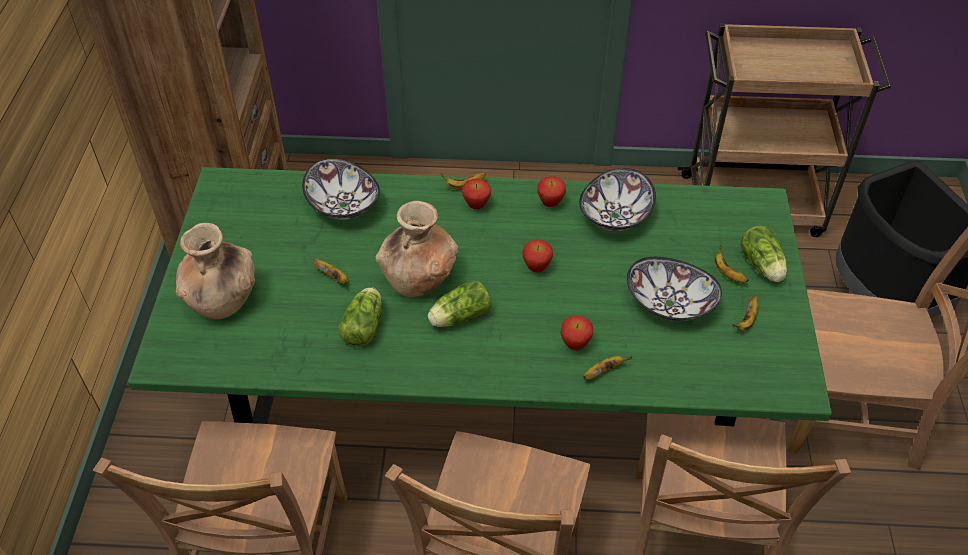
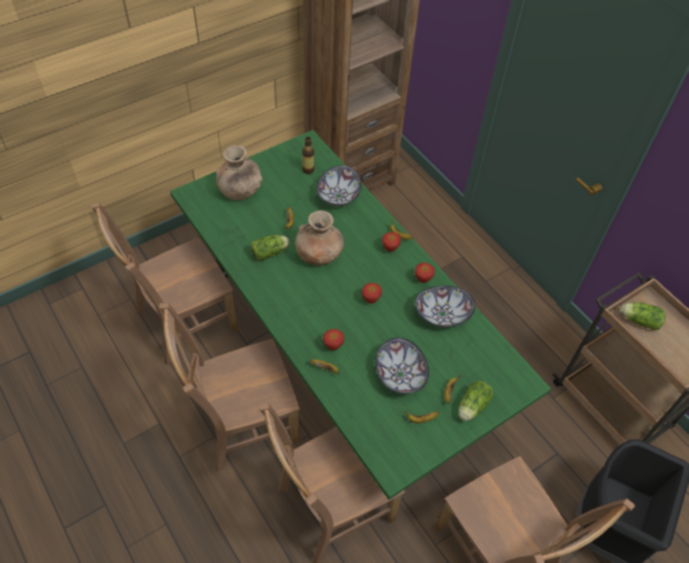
camera: 50 degrees right, 5 degrees up
(267, 210) = (308, 170): none -> bottle
(458, 317) = (308, 286): lettuce -> lettuce (638, 320)

